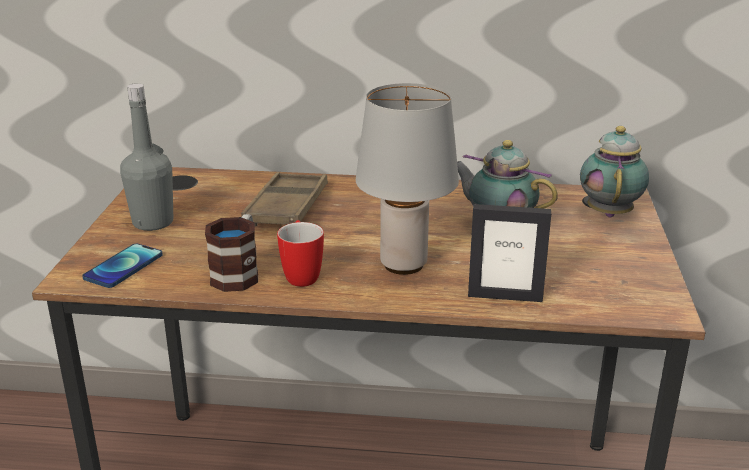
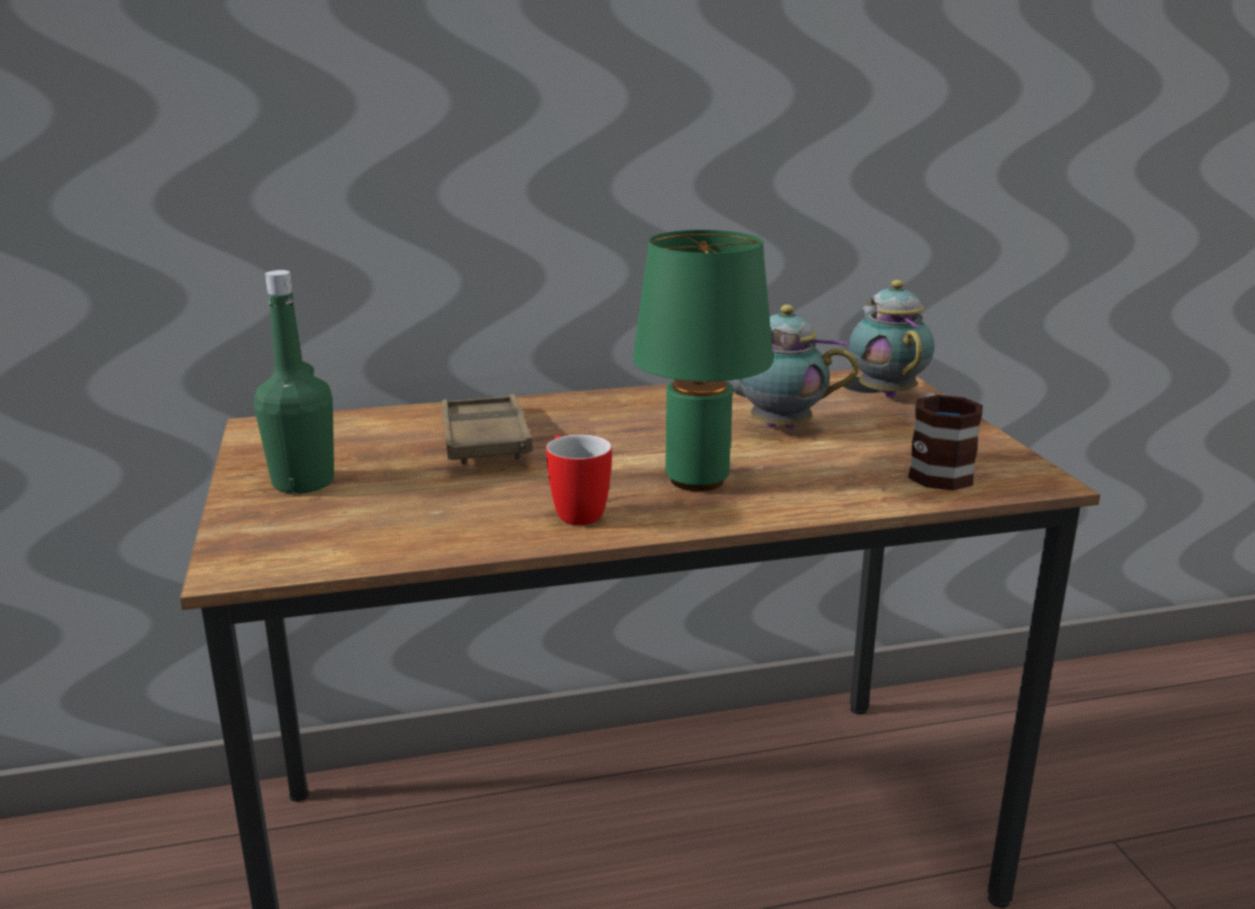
camera: 20 degrees left, 5 degrees down
(123, 267) = (305, 542): phone -> none
(153, 222) = (303, 482): grey bottle -> green bottle
(238, 273) = (485, 523): mug -> mug (935, 470)
(404, 264) = (696, 479): grey table lamp -> green table lamp
(505, 296) = (851, 494): picture frame -> none

